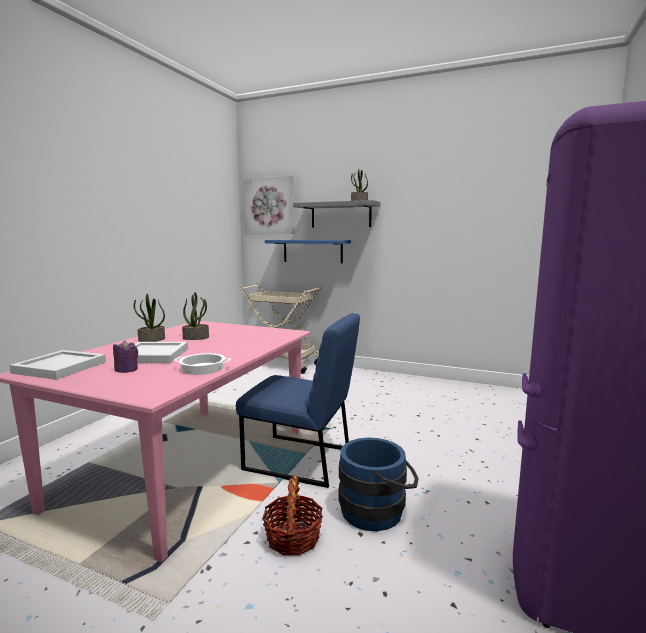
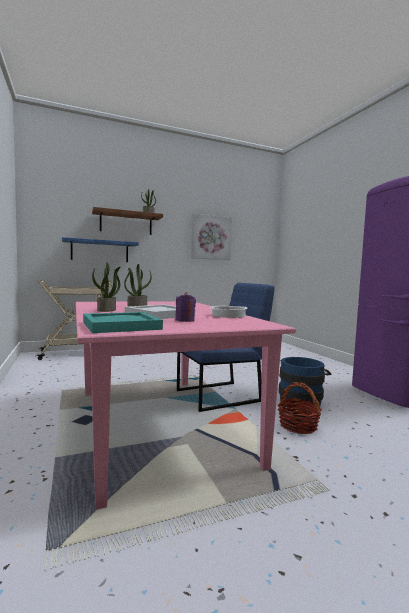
camera: 45 degrees left, 5 degrees down
(61, 367) = (122, 325): white tray -> turquoise tray
(269, 206) = (54, 207): picture -> picture (210, 237)
(340, 215) = (126, 223): grey shelf -> brown shelf

